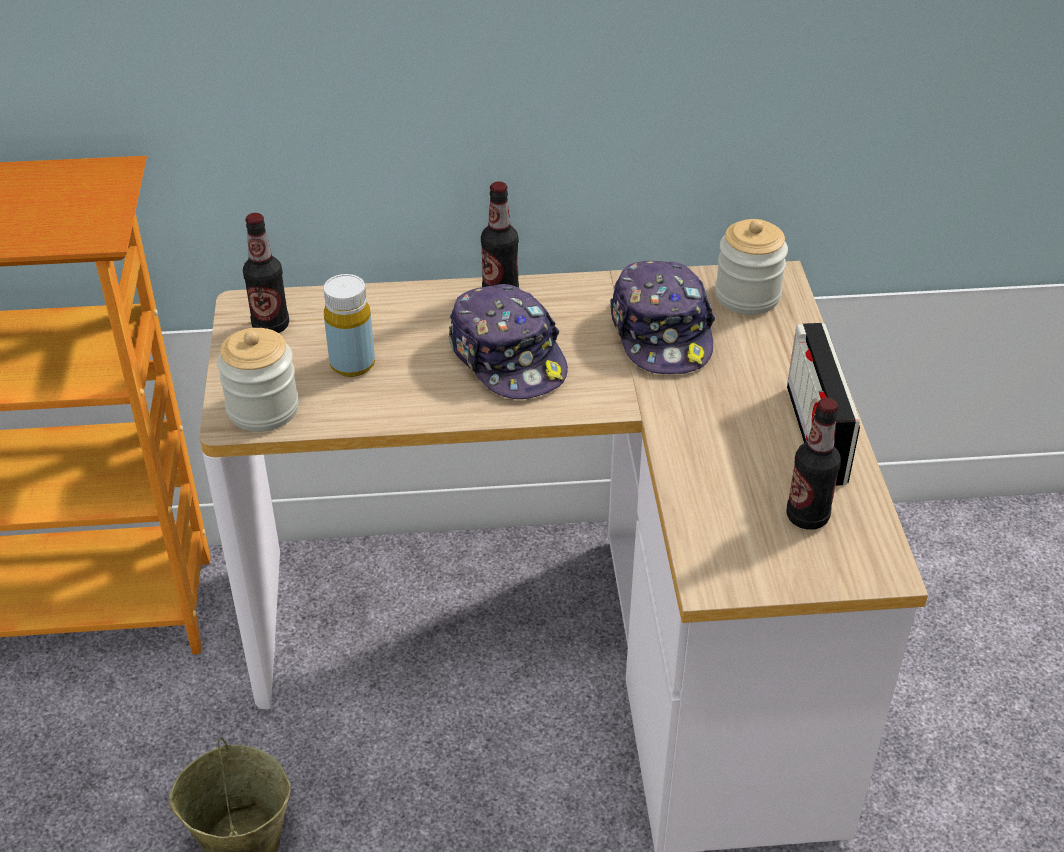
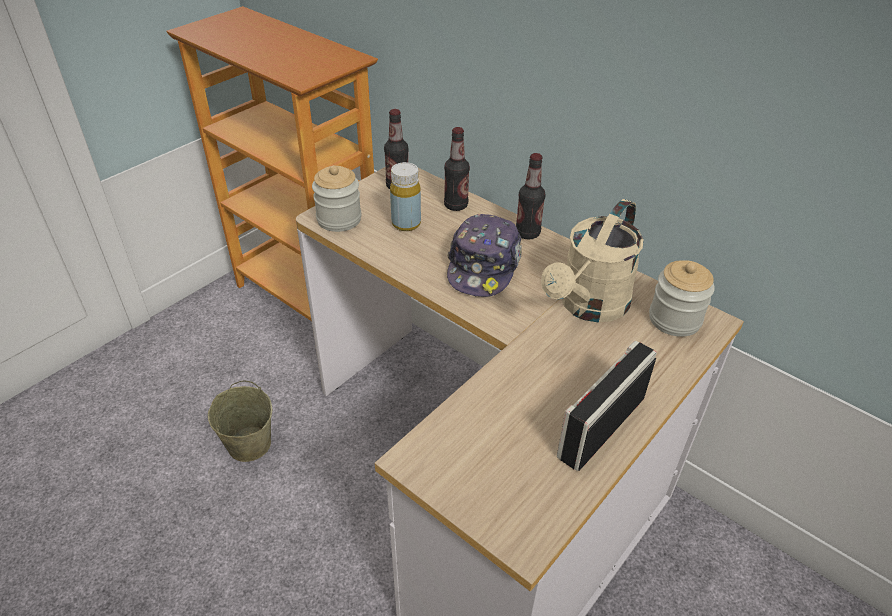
camera: 45 degrees right, 0 degrees up
(662, 333) = (588, 307): cap -> beige watering can
(807, 517) = (523, 470): bottle -> bottle (456, 205)

